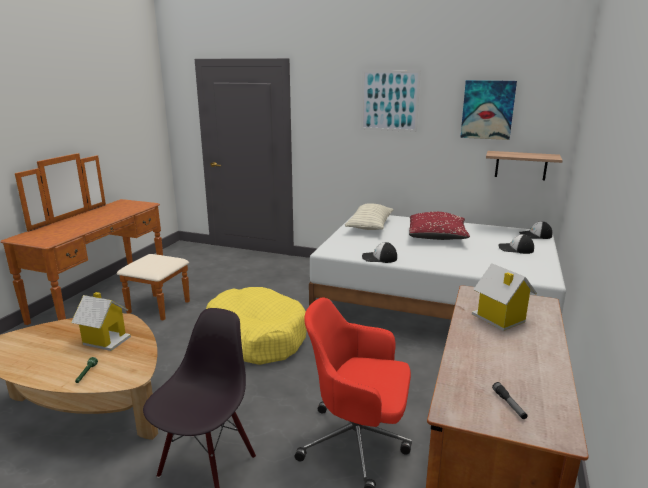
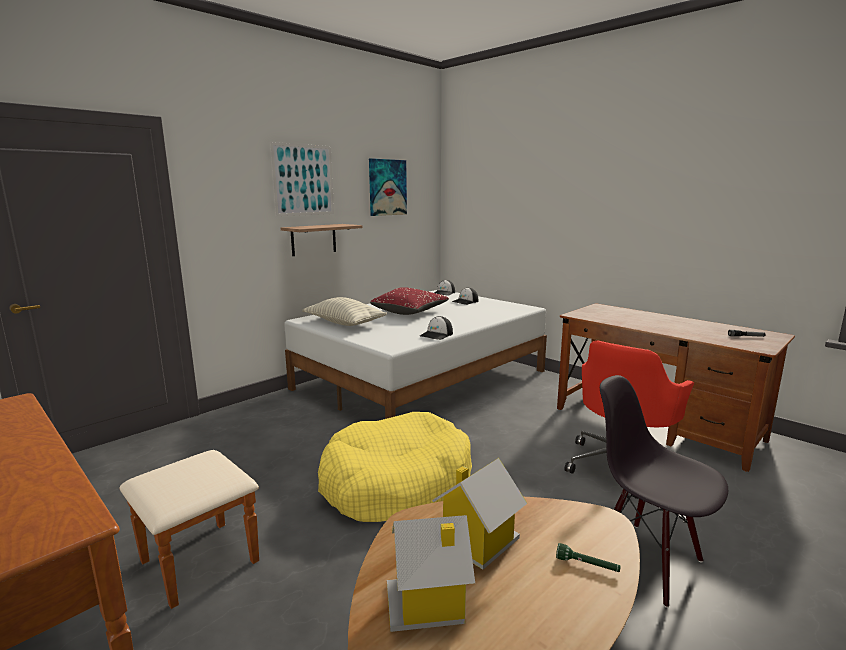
camera: 65 degrees left, 5 degrees down
(499, 319) = (625, 318): toy house -> toy house (428, 603)
(521, 165) = (413, 237): shelf -> shelf (313, 239)

